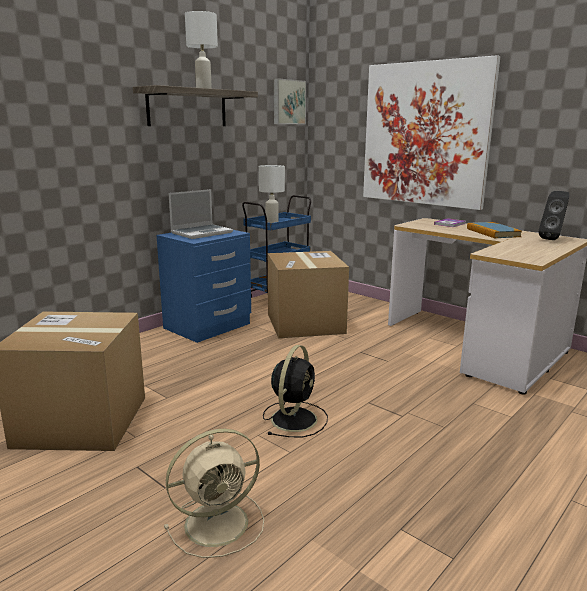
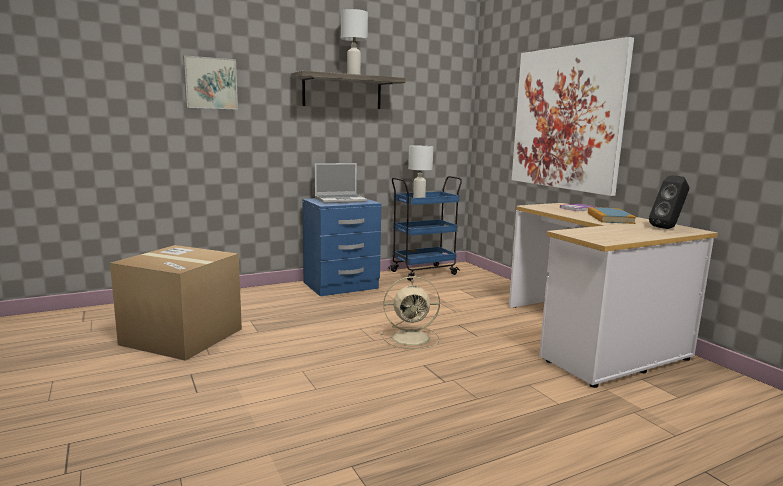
camera: 20 degrees right, 5 degrees down
(219, 522) = (211, 424): beige fan -> beige fan (412, 338)
(288, 102) = (451, 89): picture -> picture (210, 83)
(294, 418) = (345, 365): black fan -> none
(305, 323) = (429, 295): cardboard box -> none

